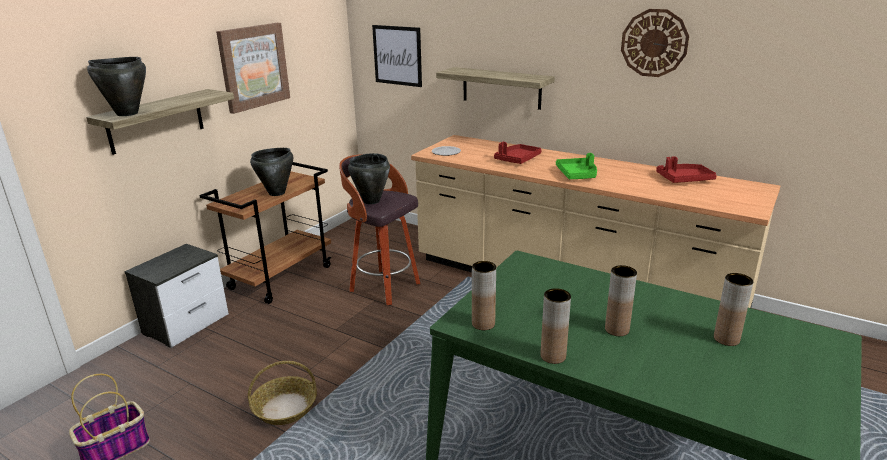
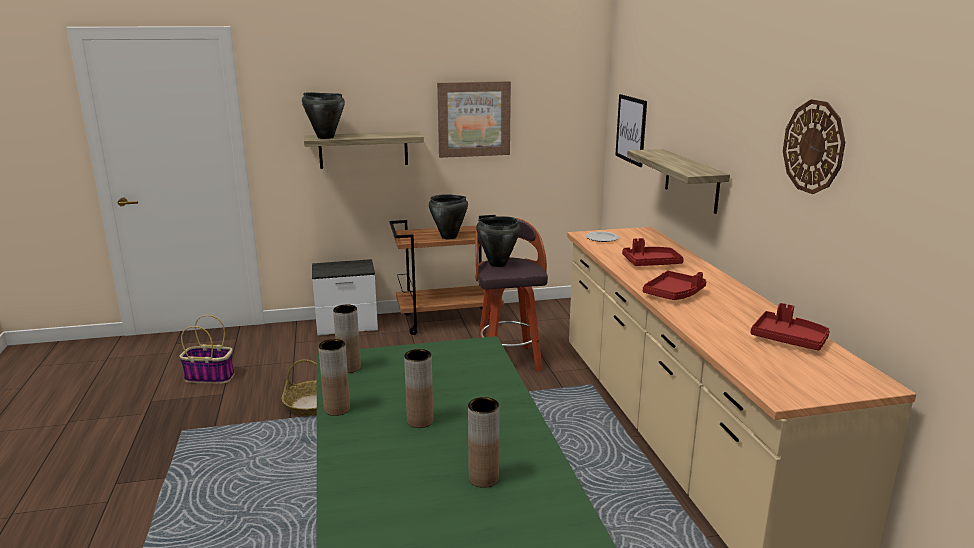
camera: 45 degrees right, 5 degrees down
(577, 175) = (674, 294): green tray -> red tray

